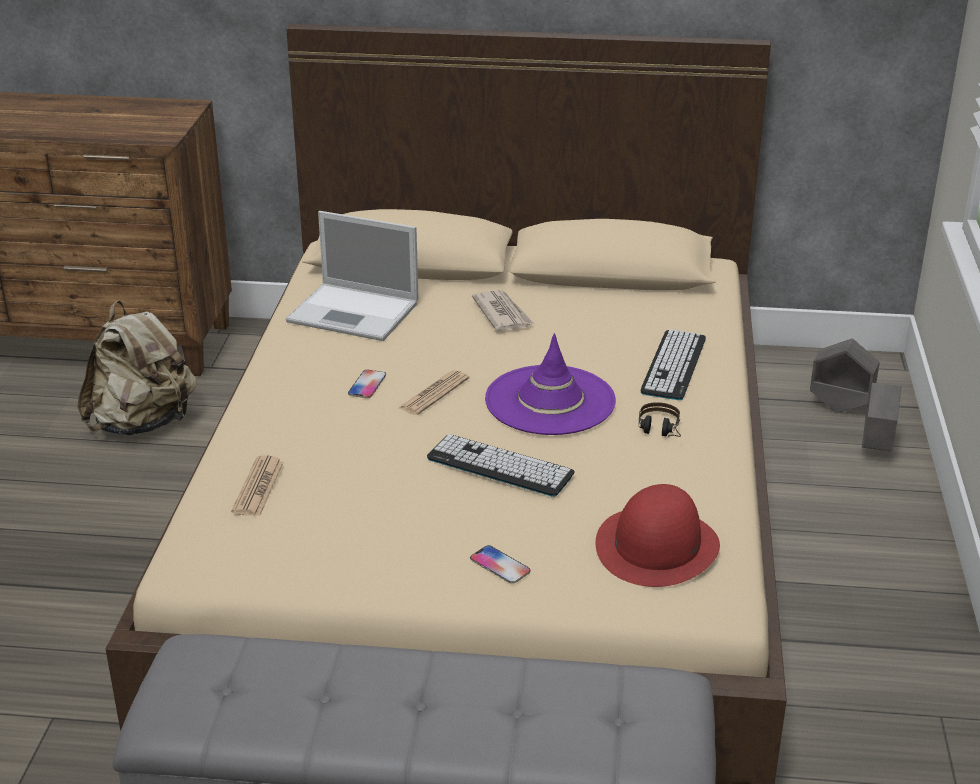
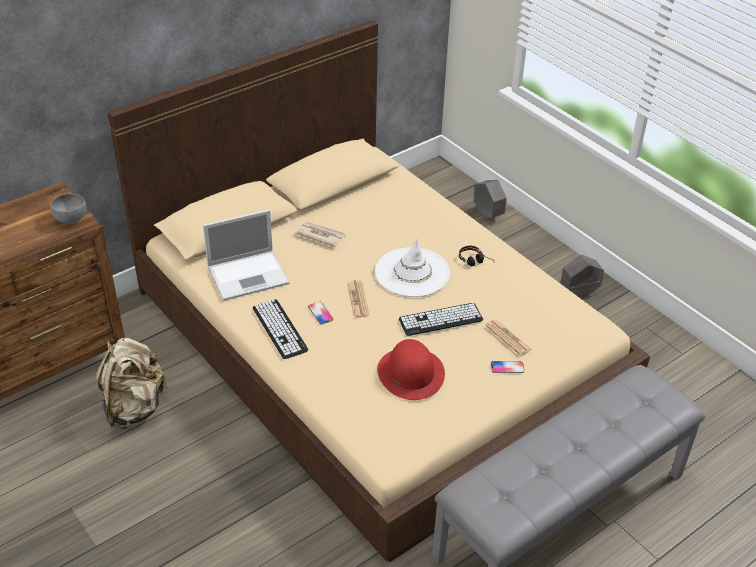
camera: 45 degrees left, 10 degrees up
(160, 129) = (70, 218): none -> grey bowl
(258, 487) = (359, 399): newspaper -> newspaper (508, 338)
(550, 401) = (412, 272): purple hat -> white hat
(657, 546) = (548, 318): red hat -> red hat (410, 373)
(673, 365) = (433, 222): keyboard -> keyboard (279, 329)
(839, 407) = (449, 200): grey planter -> grey planter (578, 293)

